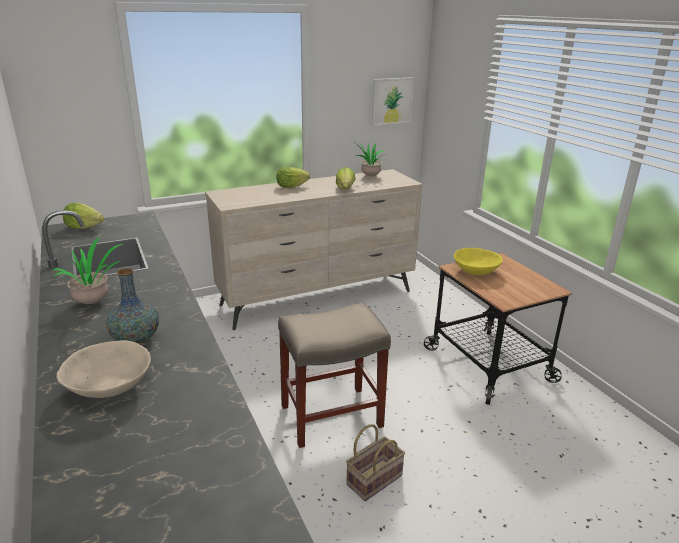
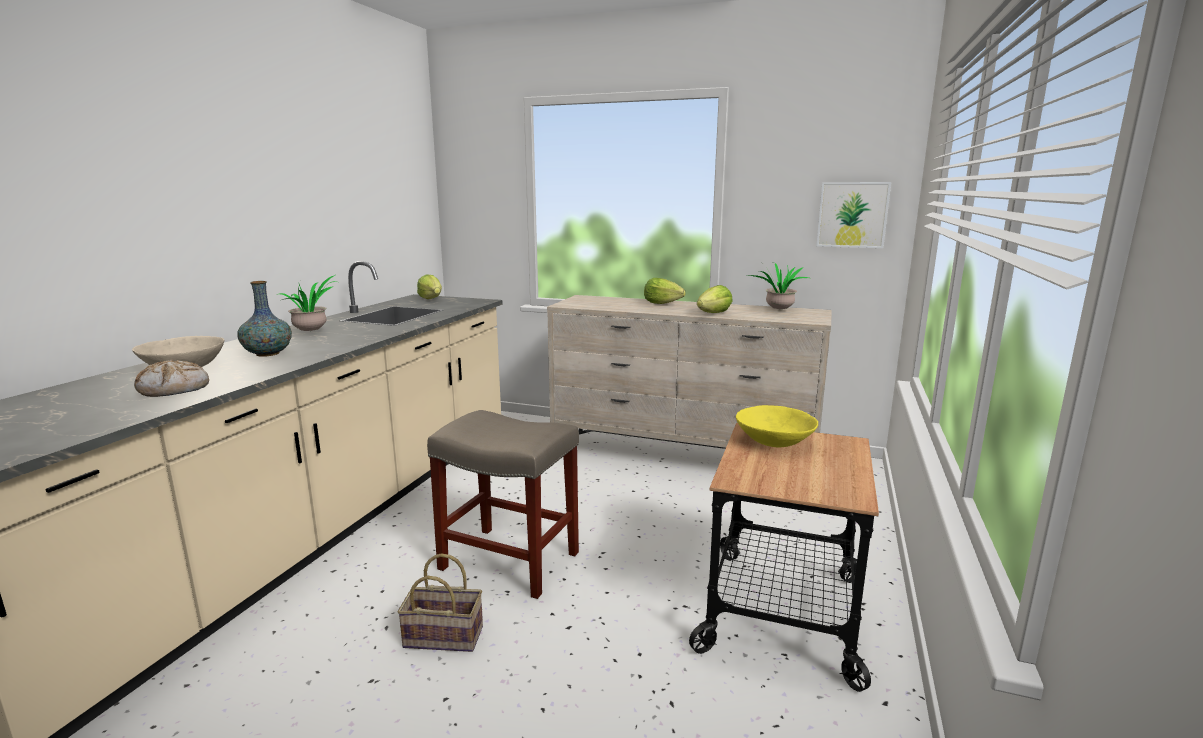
camera: 45 degrees right, 10 degrees down
(182, 404) = (174, 389): none -> bread

